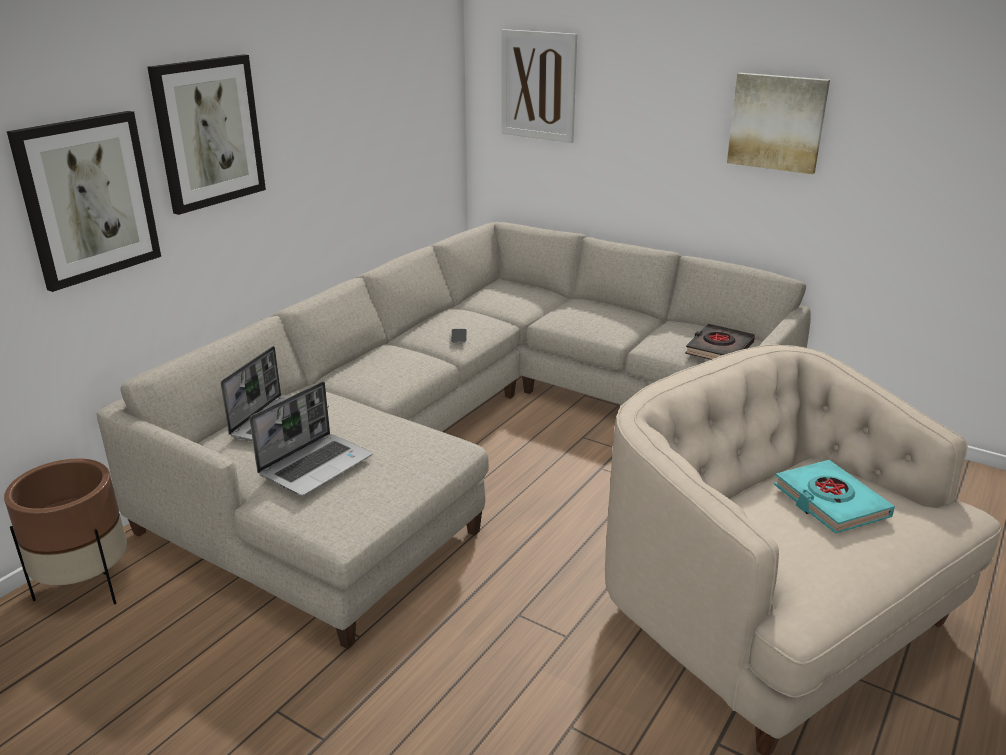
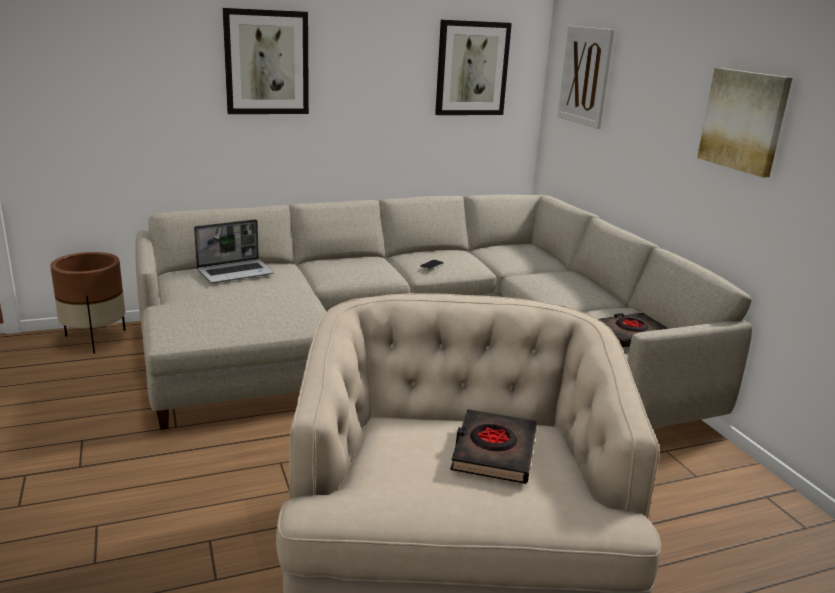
camera: 35 degrees right, 5 degrees down
(88, 199) = (161, 87): picture -> picture (472, 68)
(316, 465) = (214, 299): laptop -> none
(830, 502) = (493, 452): turquoise book -> black book

